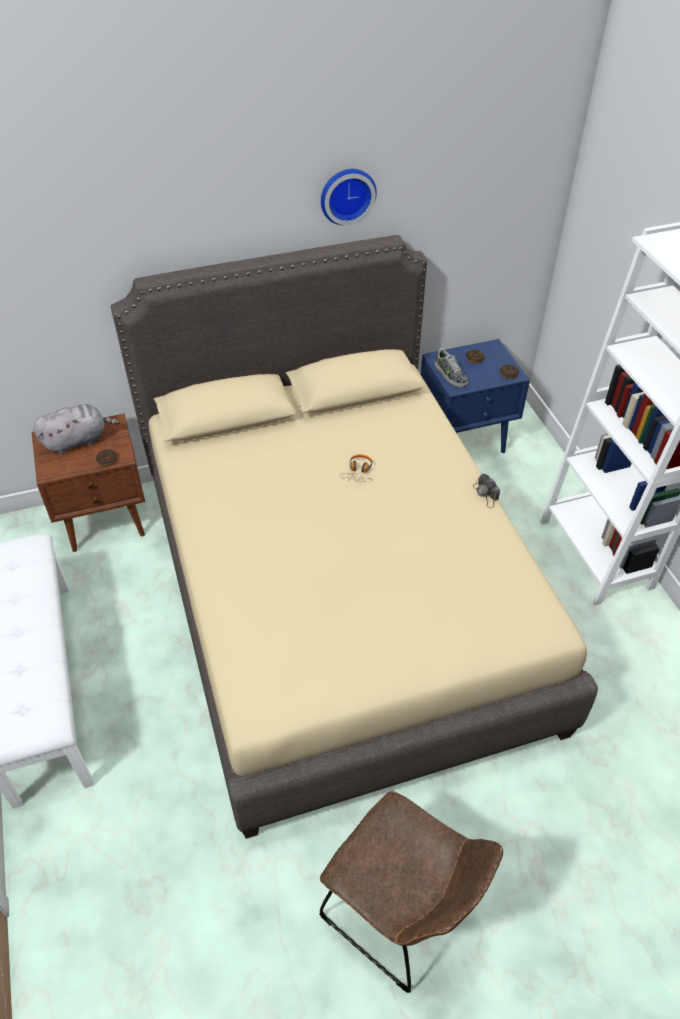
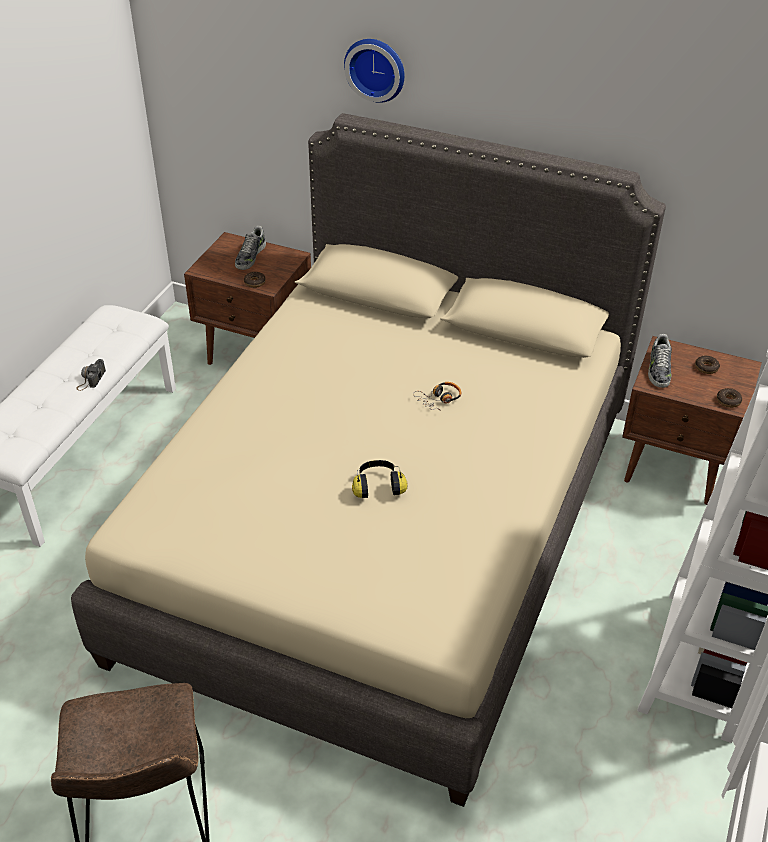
camera: 40 degrees right, 5 degrees down
(78, 441) = (250, 256): grey plush toy -> shoe
(347, 195) = (585, 104): wall clock -> wall clock (376, 68)
(390, 558) = (378, 486): none -> headphones
(465, 440) = (675, 468): blue nightstand -> brown nightstand
(486, 494) = (539, 488): camera -> camera (91, 379)

